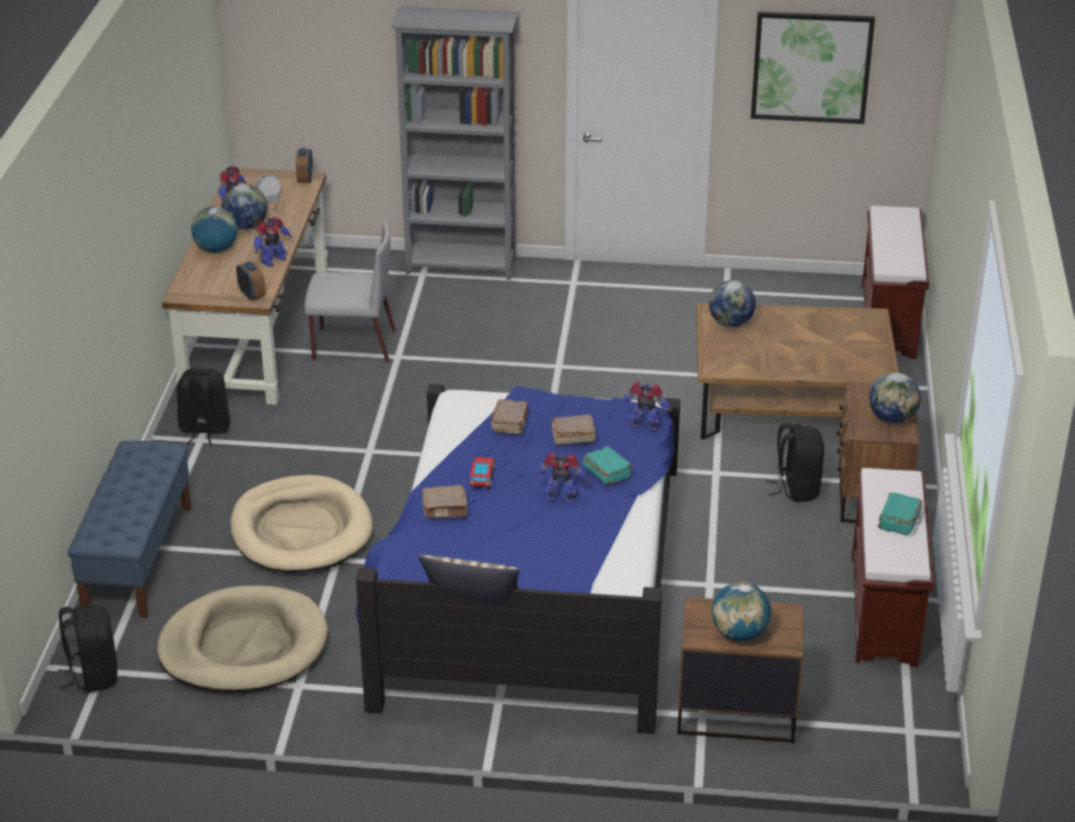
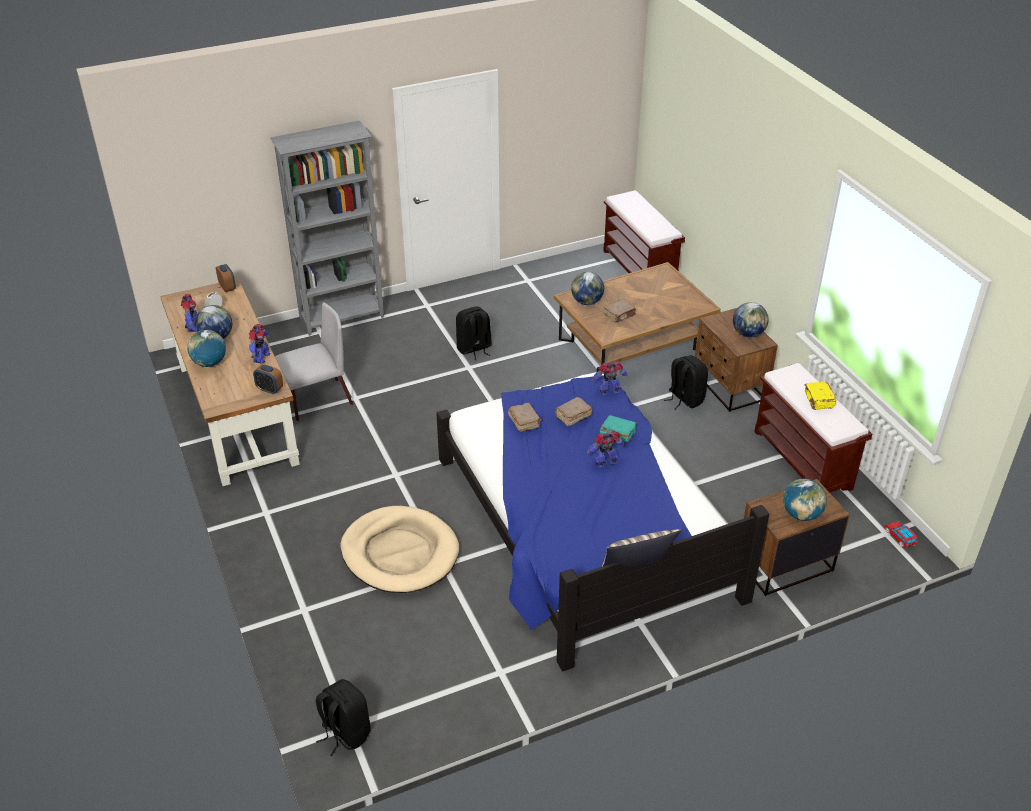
camera: 30 degrees left, 5 degrees up
(138, 558) = (299, 624): blue bench -> none
(204, 429) = (262, 503): black backpack -> black backpack (474, 349)
(243, 647) = (436, 660): beige dog bed -> none
(445, 509) = (540, 501): brown book -> brown book (619, 315)
(482, 477) = (542, 468): toy car -> toy car (899, 537)
(811, 67) = (560, 112): picture -> none
(898, 521) = (818, 400): turquoise book -> yellow book

